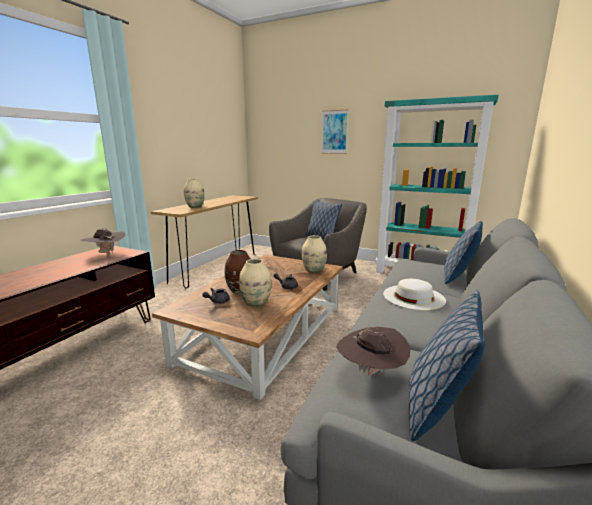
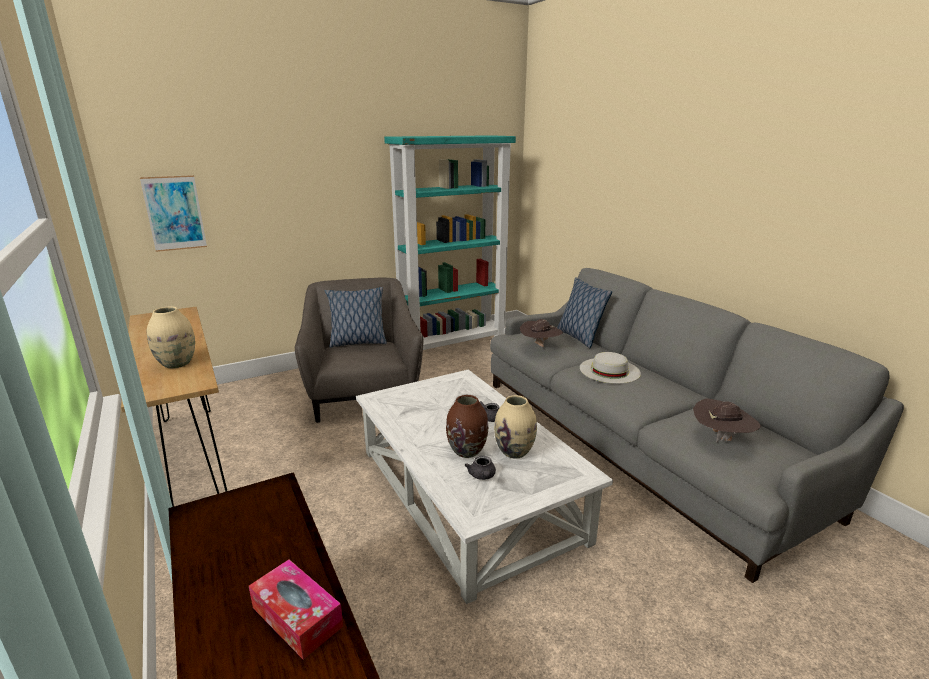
camera: 55 degrees left, 5 degrees up
(41, 278) = (297, 617): none -> tissue box
(106, 253) = (229, 519): brown hat -> brown hat (540, 346)
(265, 334) = (469, 494): brown coffee table -> white coffee table
(314, 271) = (461, 388): beige vase -> none
(334, 132) = (300, 175): picture -> picture (174, 213)
(437, 406) = (768, 433): pillow -> none

